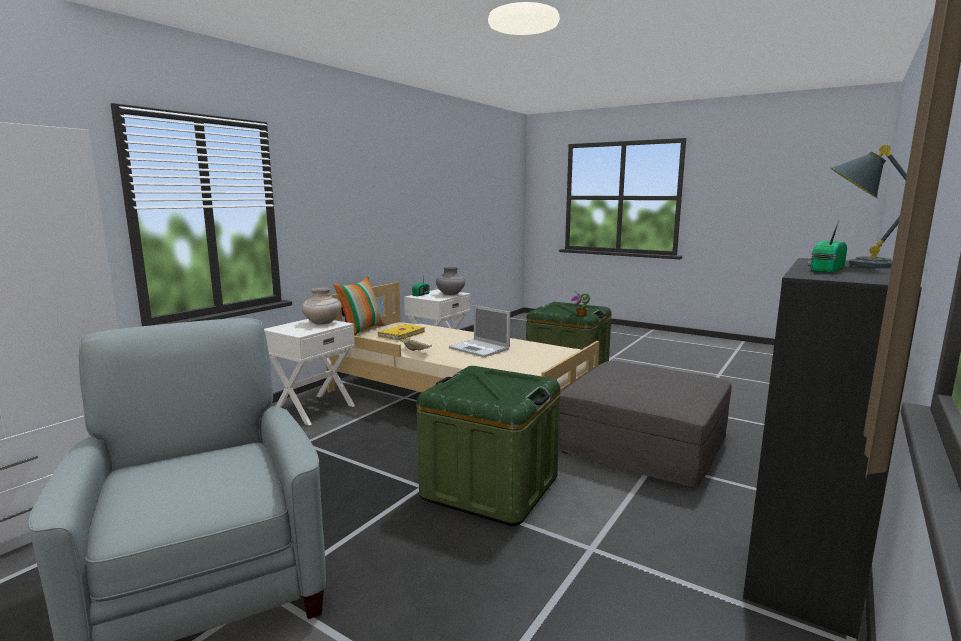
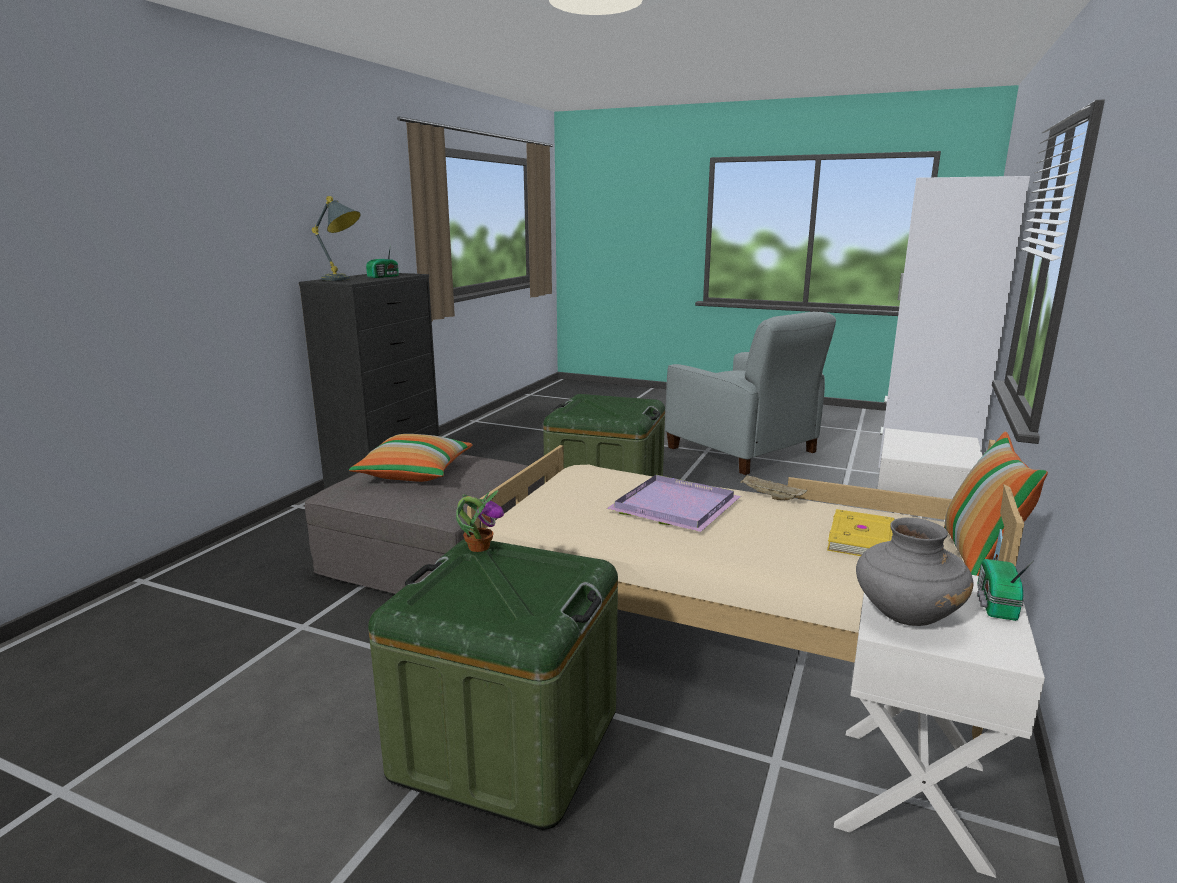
camera: 170 degrees right, 5 degrees up
(322, 323) = (928, 454): beige vase -> none
(480, 349) = (672, 507): laptop -> purple tray
(659, 379) = (415, 473): none -> pillow

